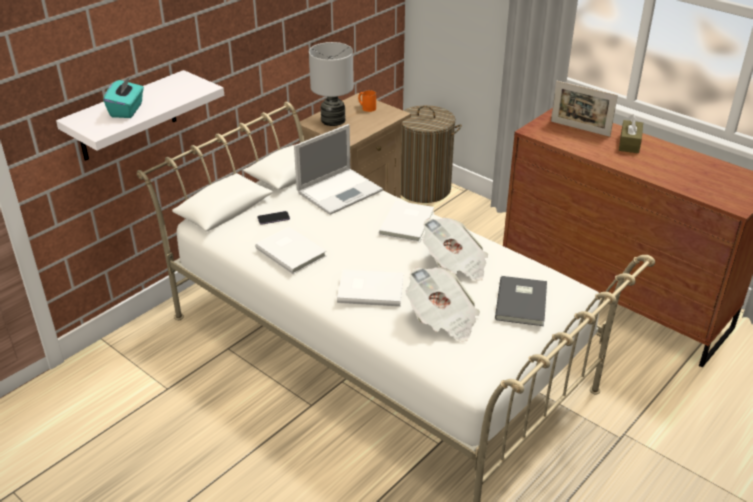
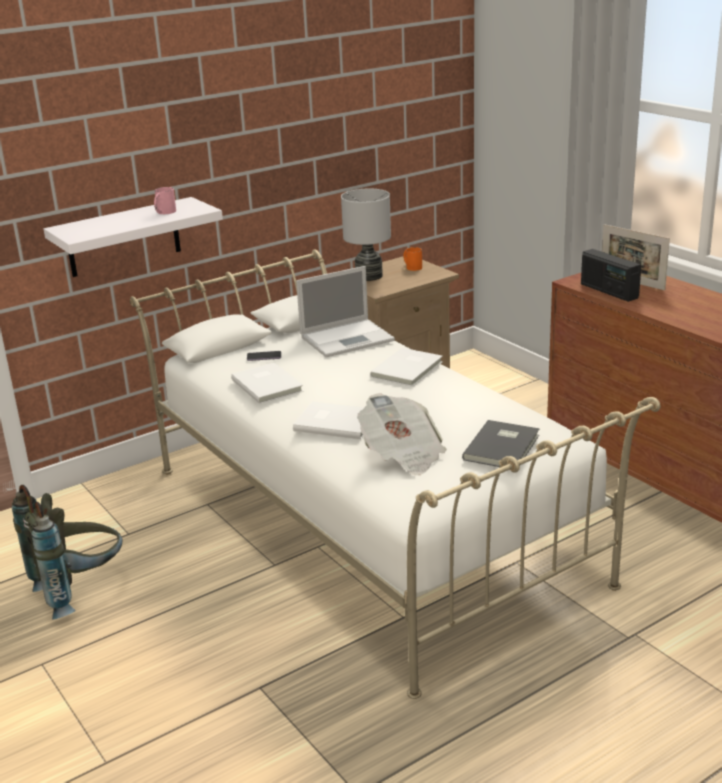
camera: 15 degrees right, 10 degrees down
(127, 110) = (115, 223): turquoise tissue box -> none
(145, 456) = (80, 590): none -> grey backpack
(169, 93) = (164, 212): none -> pink mug
(424, 189) = (487, 375): laundry basket -> none
(455, 264) = (443, 408): newspaper -> none
(566, 140) = (608, 291): none -> radio
(629, 143) = (685, 297): brown tissue box -> none

